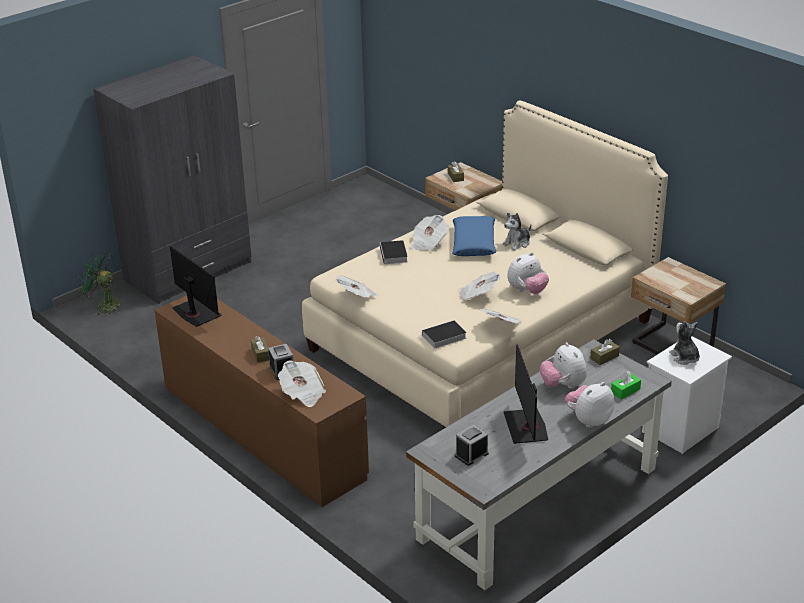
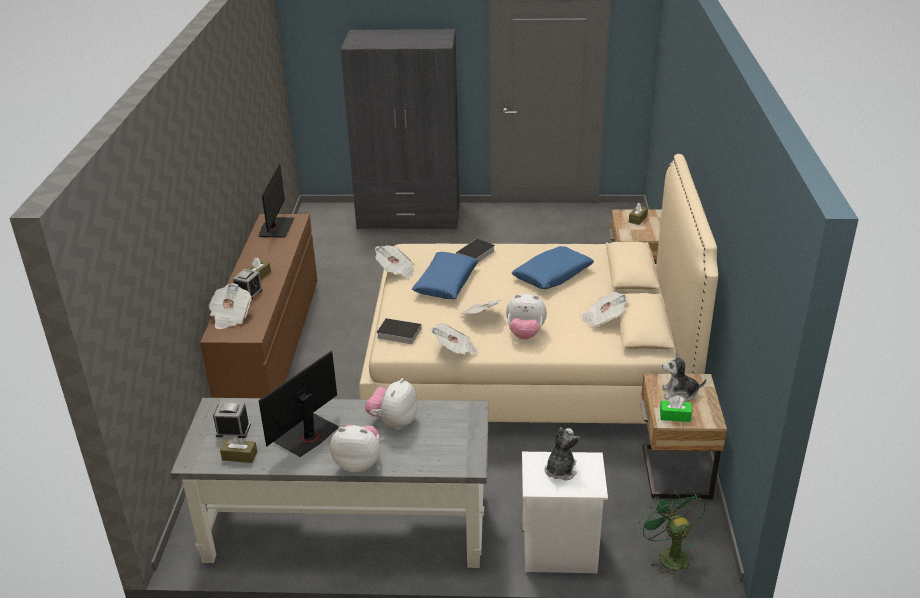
camera: 45 degrees right, 0 degrees up
(104, 305) = (327, 214): green fan -> green fan (669, 554)
(410, 286) = (445, 283): none -> blue pillow
(428, 243) = (518, 258): newspaper -> newspaper (602, 319)
(517, 243) = (587, 292): plush toy -> plush toy (679, 393)
(604, 357) = (468, 421): brown tissue box -> brown tissue box (239, 456)
(625, 391) = (431, 460): green tissue box -> green tissue box (675, 416)

